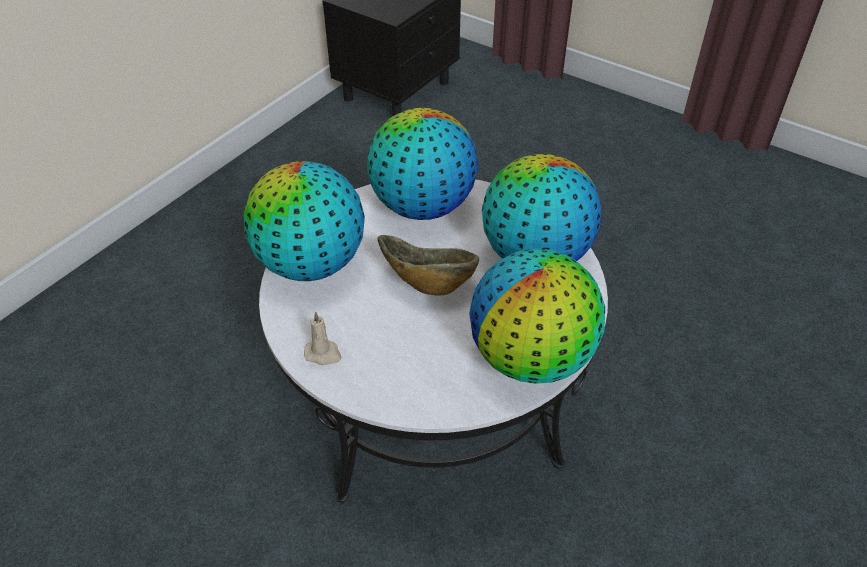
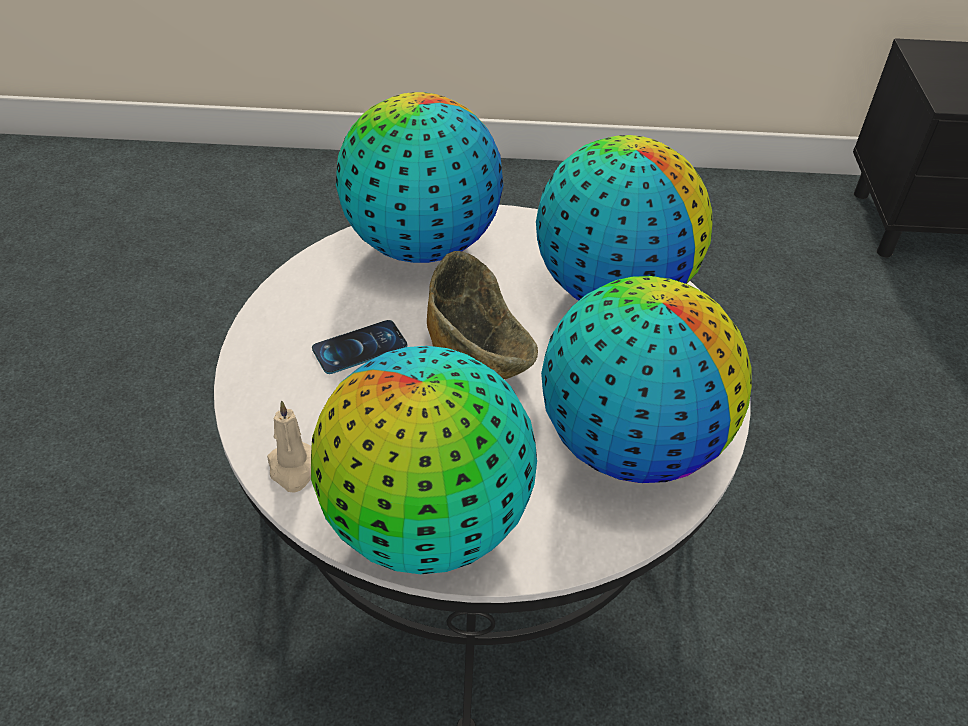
camera: 55 degrees right, 0 degrees up
(323, 354) = (288, 320): beige candle -> beige candle (293, 468)
(377, 330) = (359, 347): none -> phone

